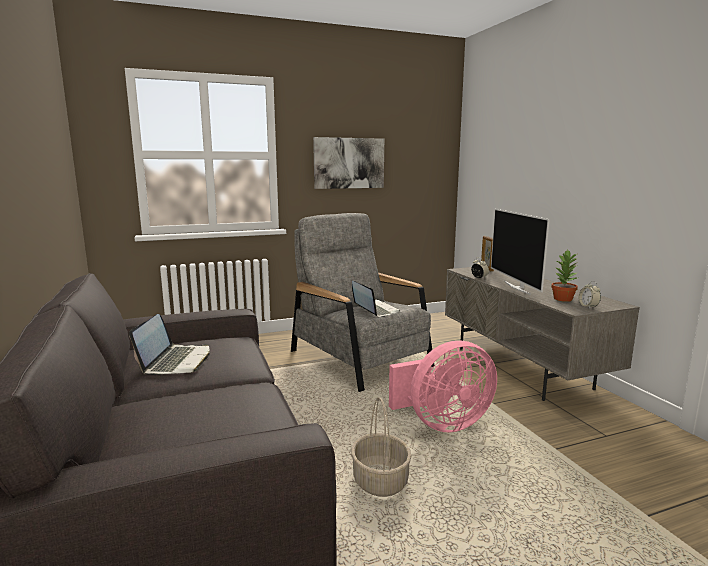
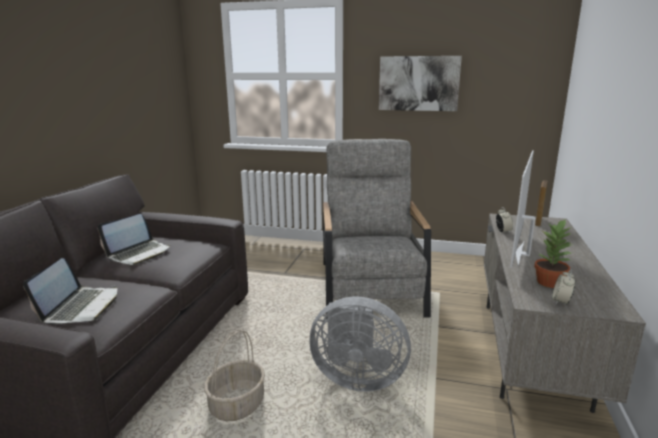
camera: 35 degrees right, 5 degrees up
(374, 310) = (365, 244): laptop -> laptop (80, 307)
(442, 423) = (357, 378): pink fan -> grey fan

